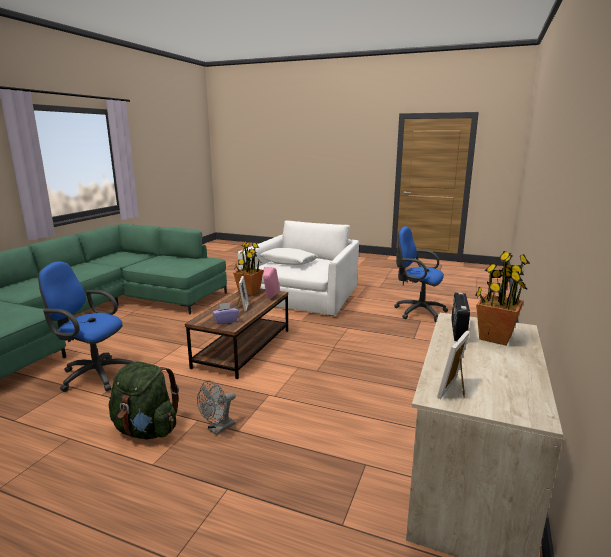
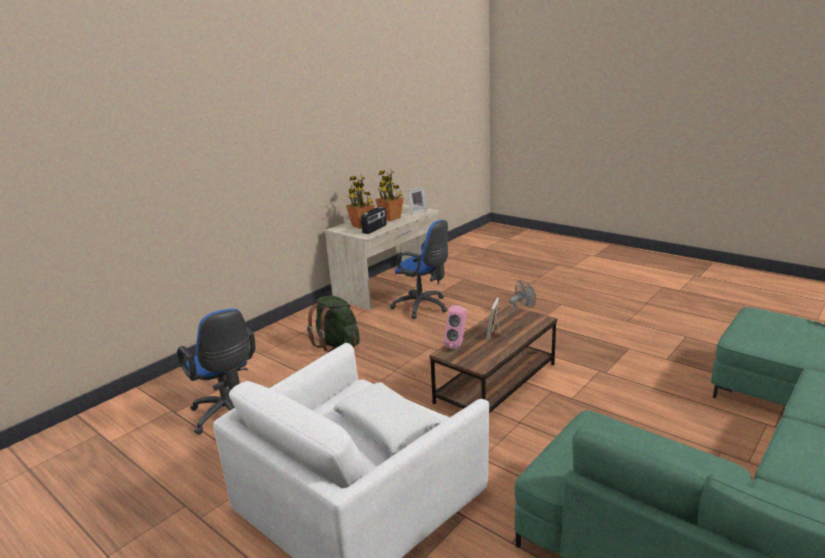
camera: 160 degrees left, 5 degrees up
(94, 375) = (654, 369): blue office chair -> blue office chair (423, 307)
(146, 430) = (573, 320): green backpack -> green backpack (337, 344)
(225, 321) = (514, 316): purple tissue box -> none
(249, 292) = (482, 360): potted plant -> potted plant (391, 218)

